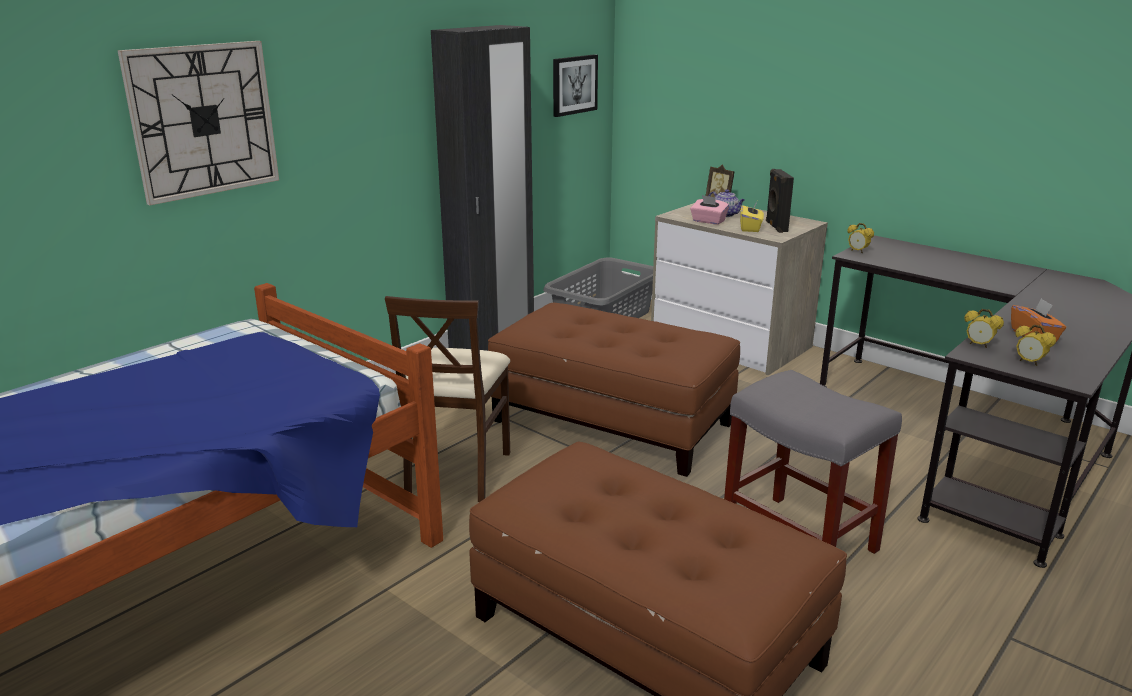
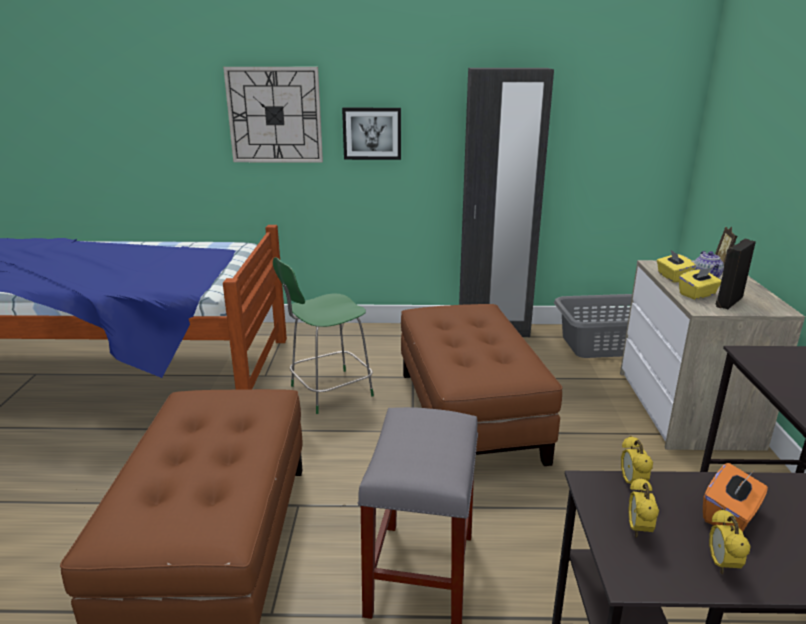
camera: 50 degrees right, 0 degrees up
(456, 472) = (328, 391): beige chair -> green stool
(574, 85) = (639, 128): picture -> picture (372, 133)
(708, 221) = (672, 277): pink tissue box -> yellow tissue box
(857, 251) = (767, 352): alarm clock -> alarm clock (722, 565)

